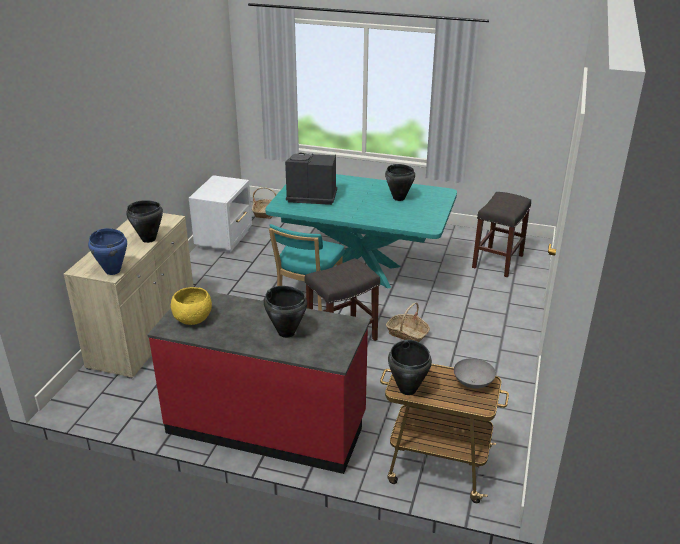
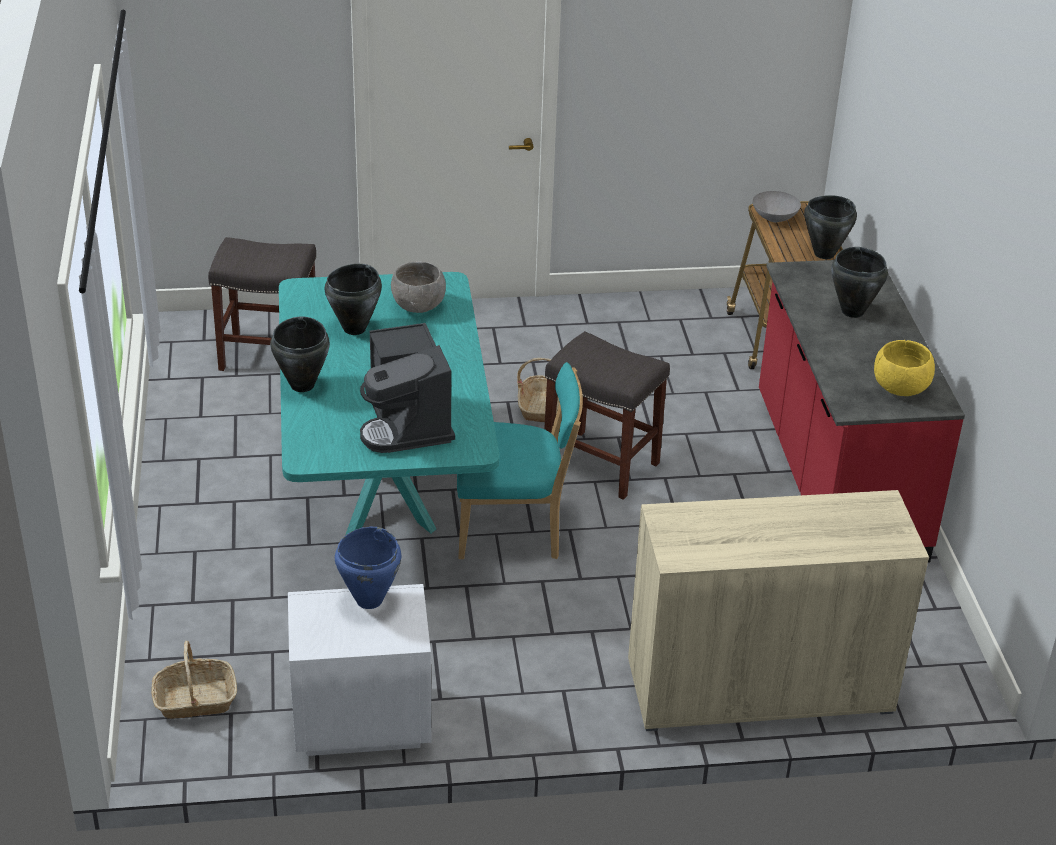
camera: 115 degrees left, 5 degrees up
(113, 271) = (872, 506): blue cooking pot -> blue cooking pot (368, 600)
(149, 239) = (753, 511): black cooking pot -> black cooking pot (303, 385)
(410, 216) = (417, 306): none -> grey bowl

